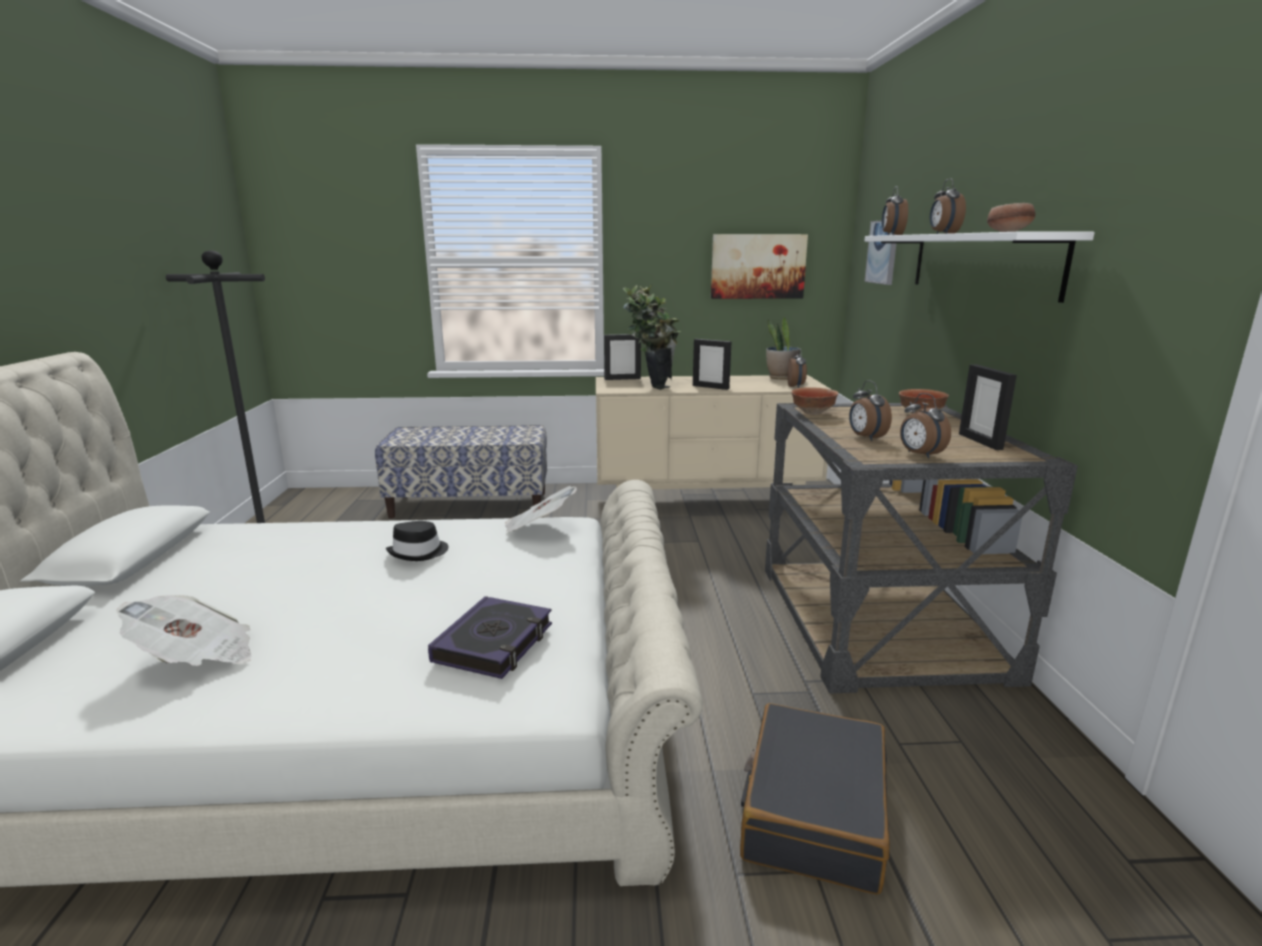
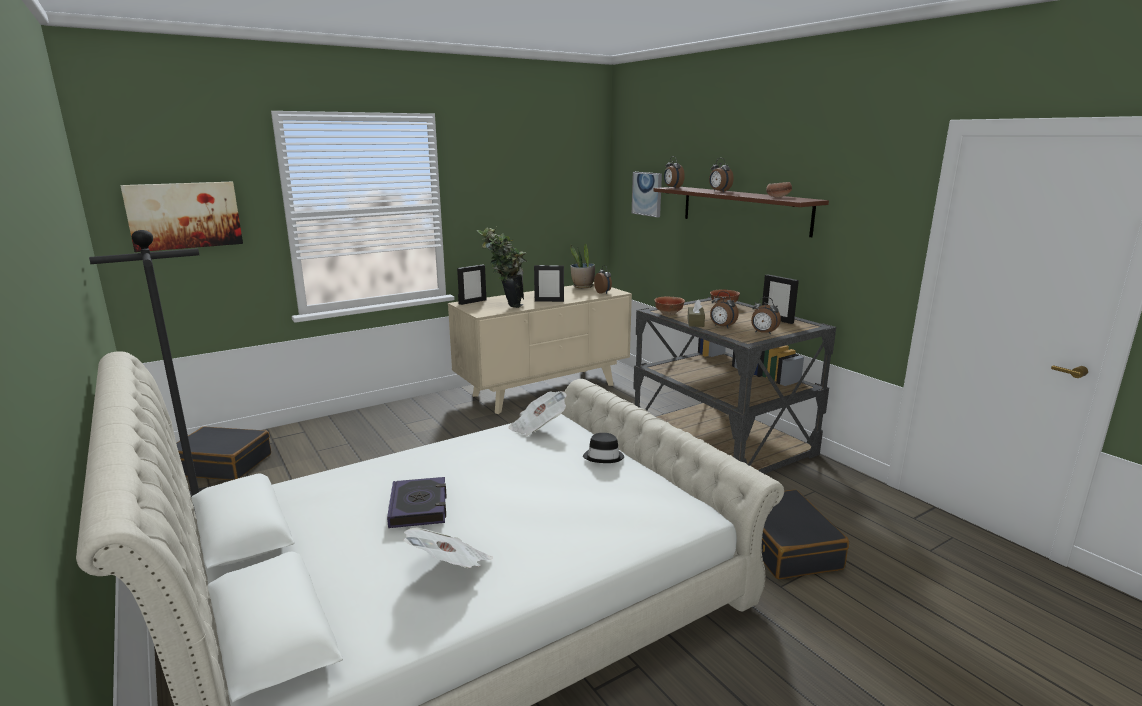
camera: 30 degrees left, 0 degrees up
(328, 509) = (222, 464): none -> black suitcase
(419, 552) = (483, 462): black hat -> black hat (603, 456)
(470, 504) = (359, 430): bench -> none
(494, 643) = (627, 498): book -> book (419, 507)
(757, 266) = (552, 204): picture -> picture (184, 215)
(832, 427) = (695, 322): none -> brown tissue box
(980, 263) = (744, 209): white shelf -> brown shelf

